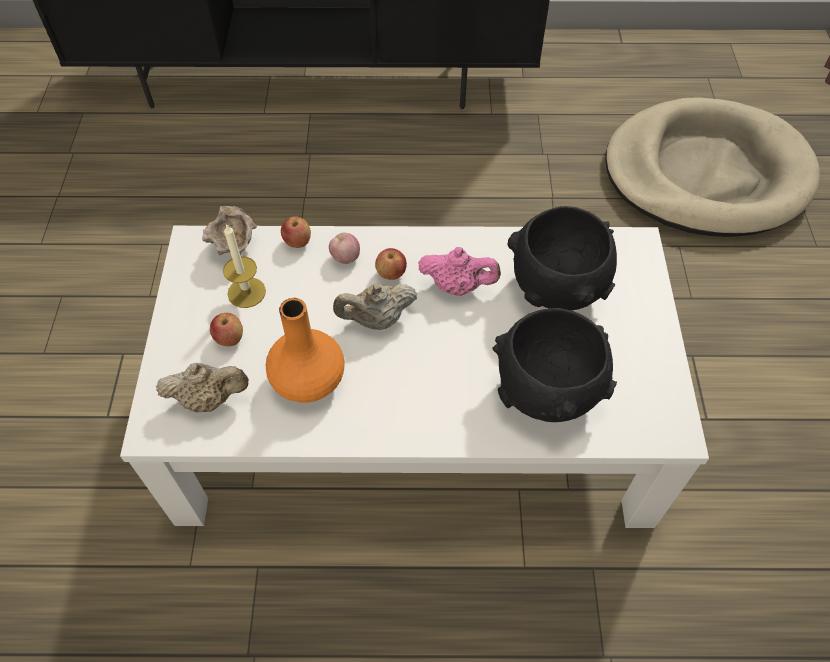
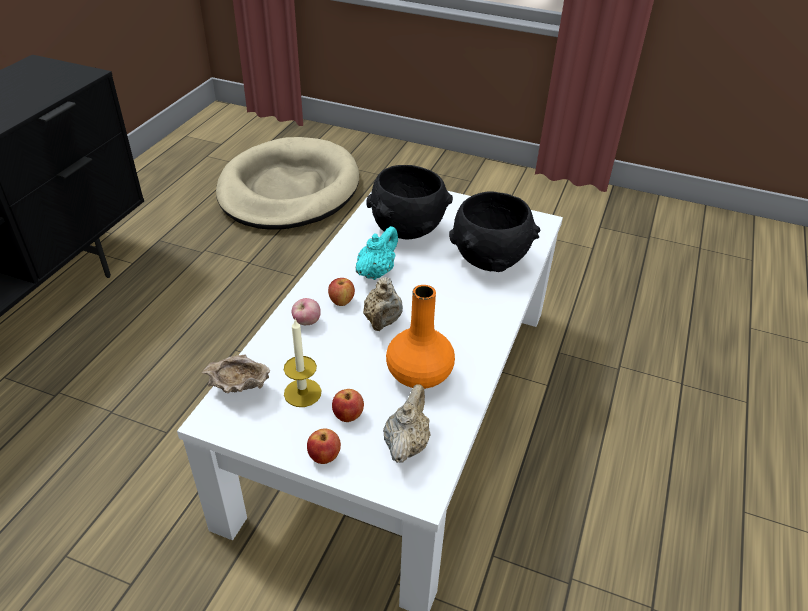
camera: 70 degrees left, 15 degrees down
(297, 242) = (268, 346): apple -> apple (324, 456)
(457, 286) = (376, 272): pink teapot -> turquoise teapot

